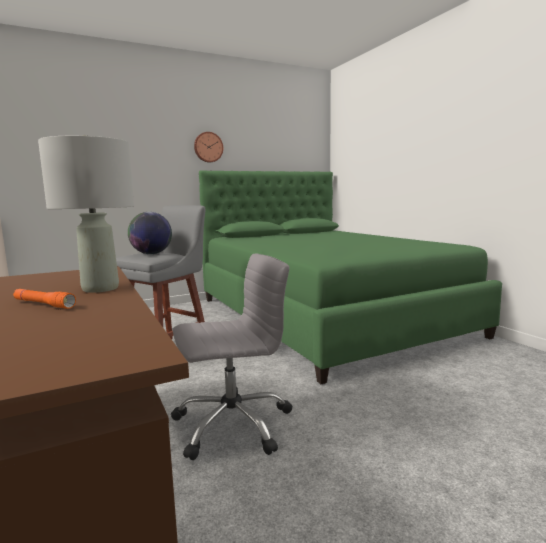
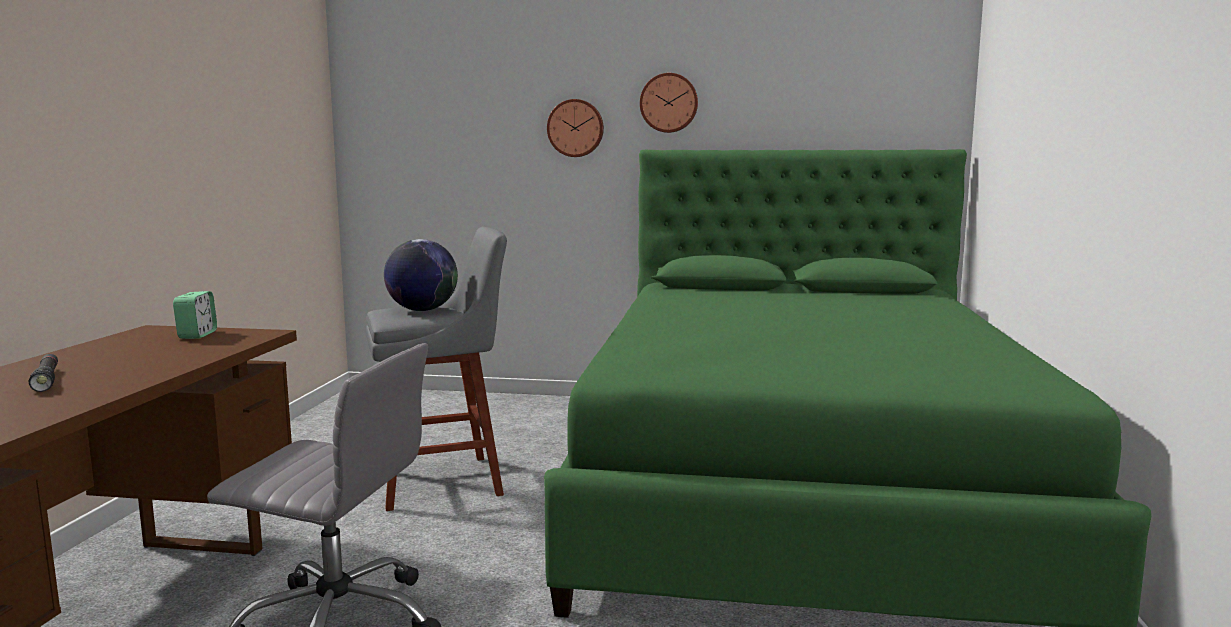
camera: 35 degrees right, 0 degrees up
(43, 304) = (46, 380): orange flashlight -> black flashlight
(60, 275) = (197, 335): none -> alarm clock
(99, 288) = (152, 367): grey table lamp -> none
(160, 159) = (575, 128): none -> wall clock

